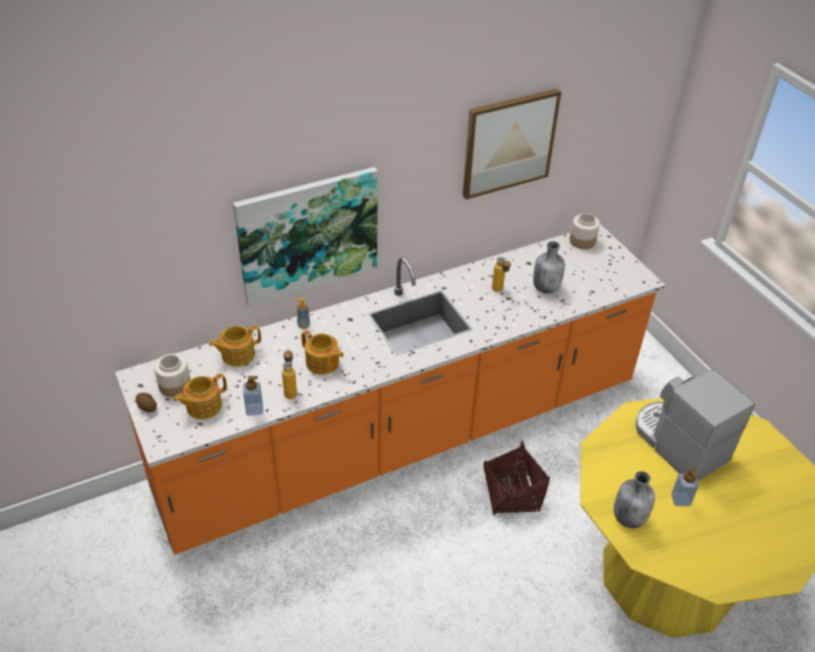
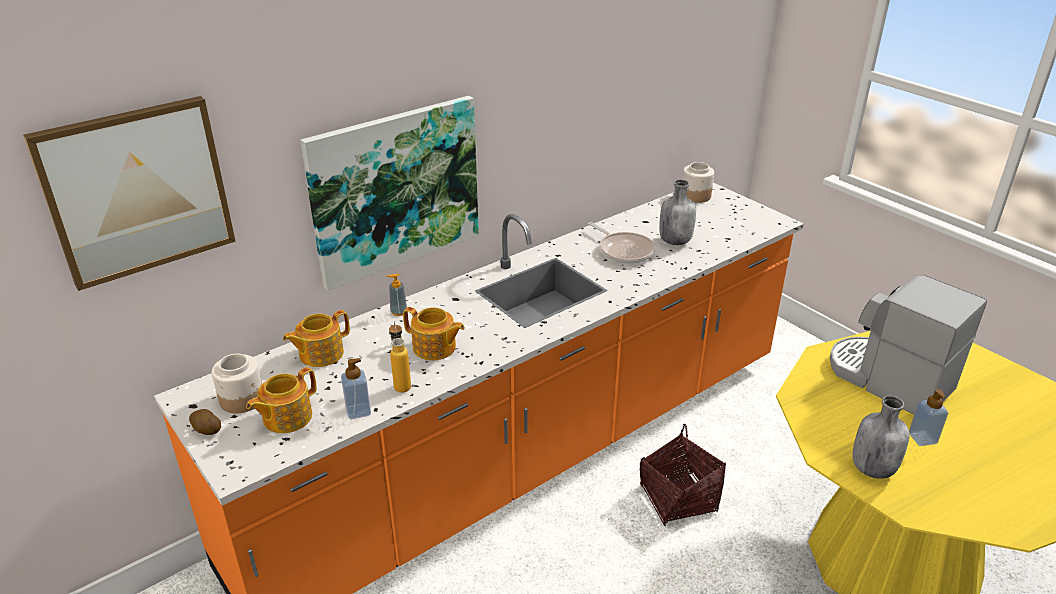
camera: 10 degrees left, 10 degrees down
(499, 291) = (624, 251): bottle -> frying pan
(509, 143) = (612, 72): picture -> picture (137, 191)

